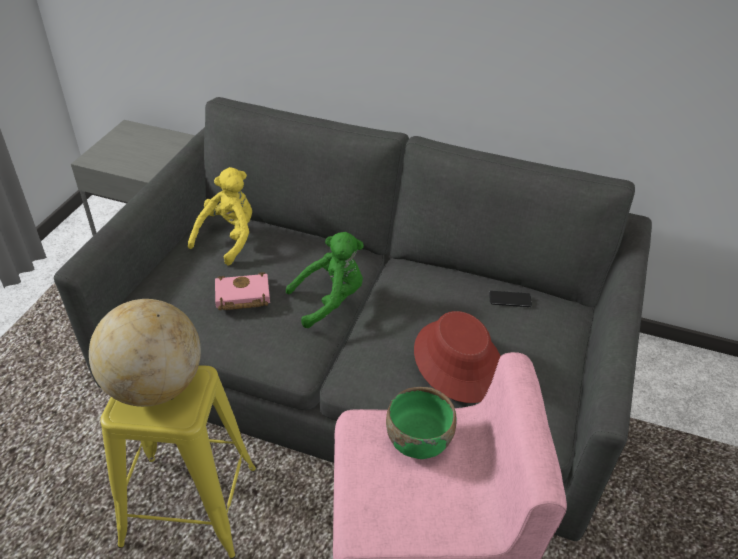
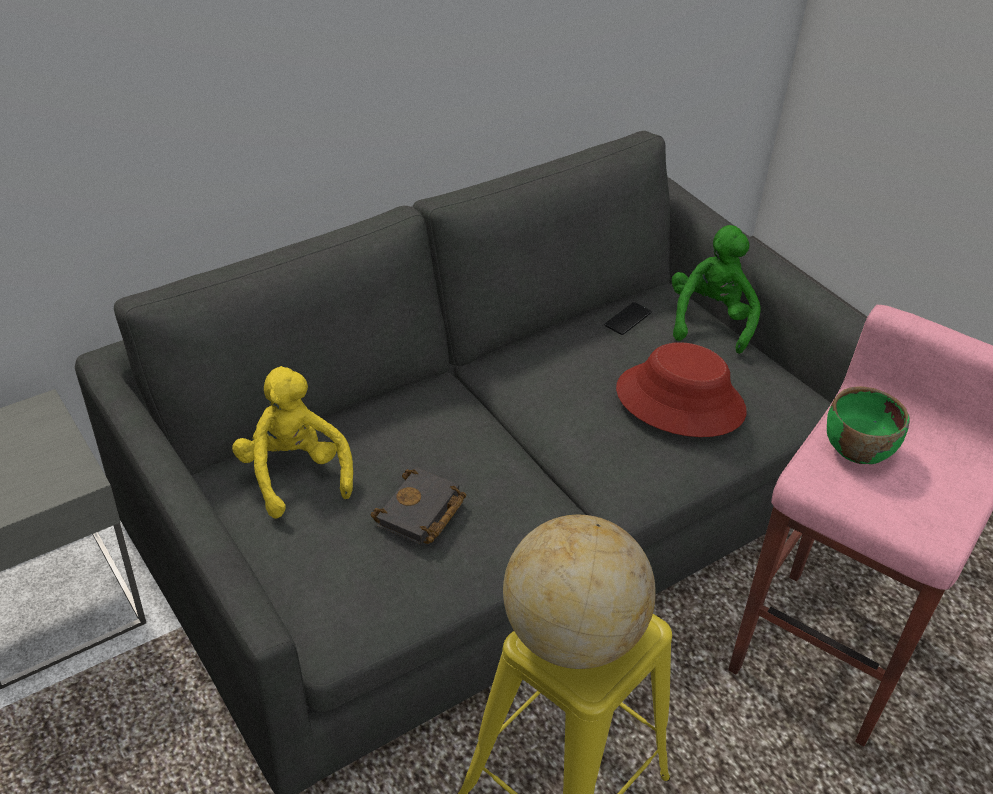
camera: 55 degrees left, 0 degrees up
(241, 297) = (420, 514): pink book -> black book
(330, 300) = (497, 445): green plush toy -> green plush toy (710, 320)

